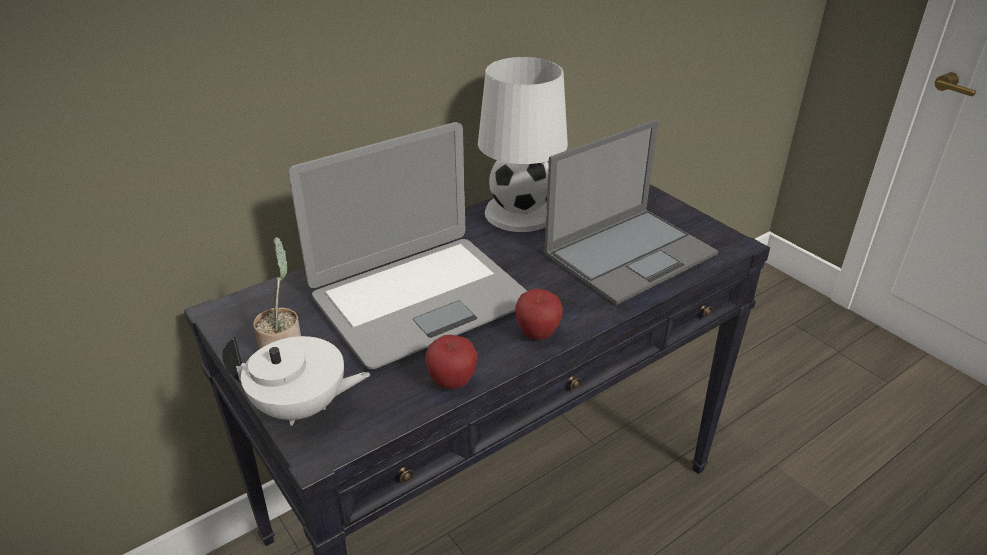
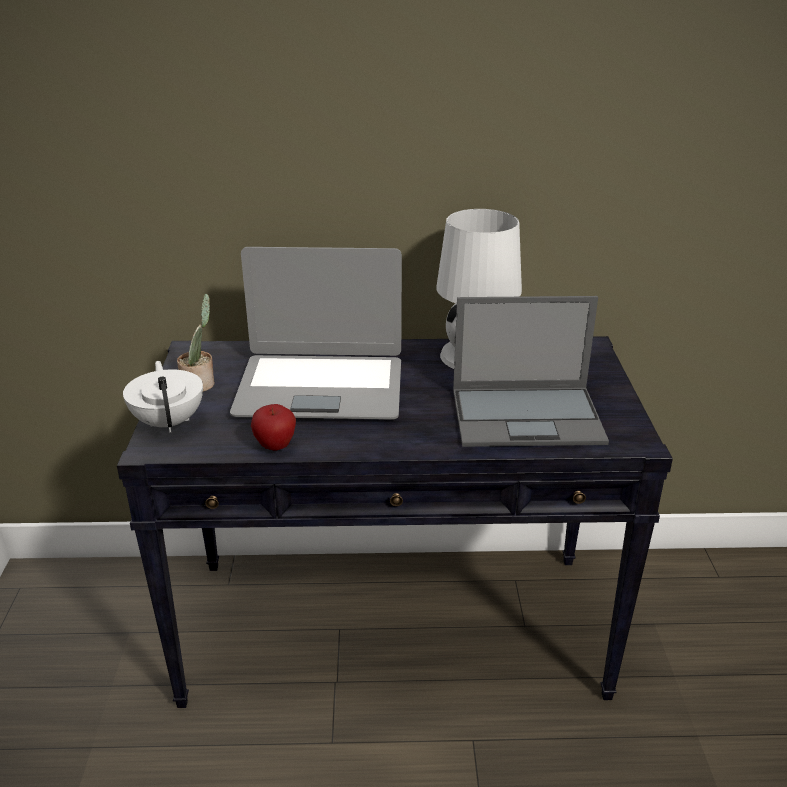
camera: 35 degrees right, 5 degrees down
(302, 407) = (169, 422): white teapot -> white teapot turned 150 degrees counterclockwise
(537, 334) = (374, 441): apple -> none

